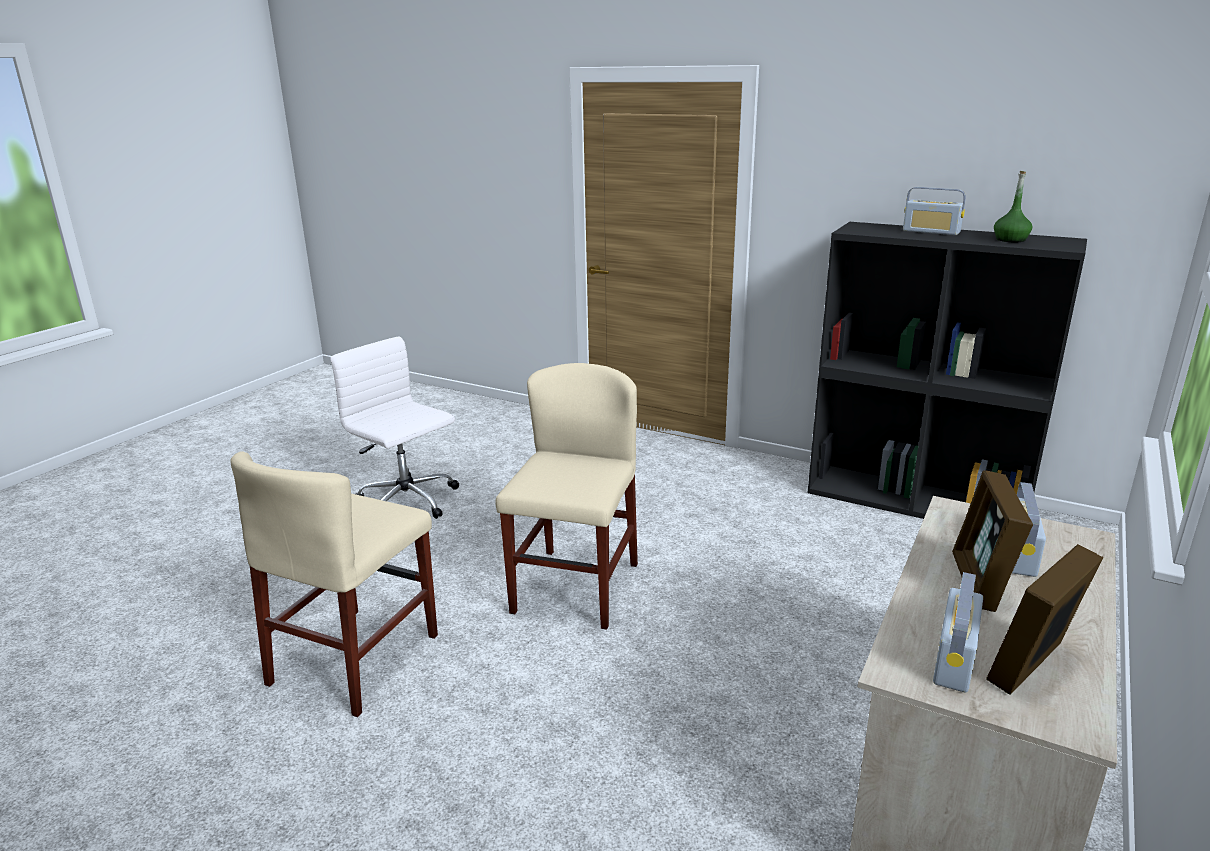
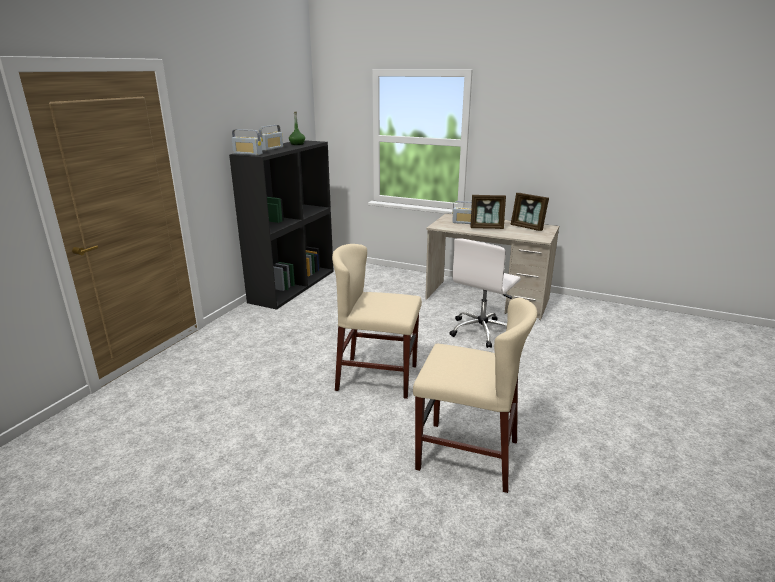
camera: 95 degrees left, 0 degrees up
(407, 503) = (241, 476): white office chair -> white office chair (482, 331)
(954, 660) = (531, 233): radio -> radio (247, 154)

